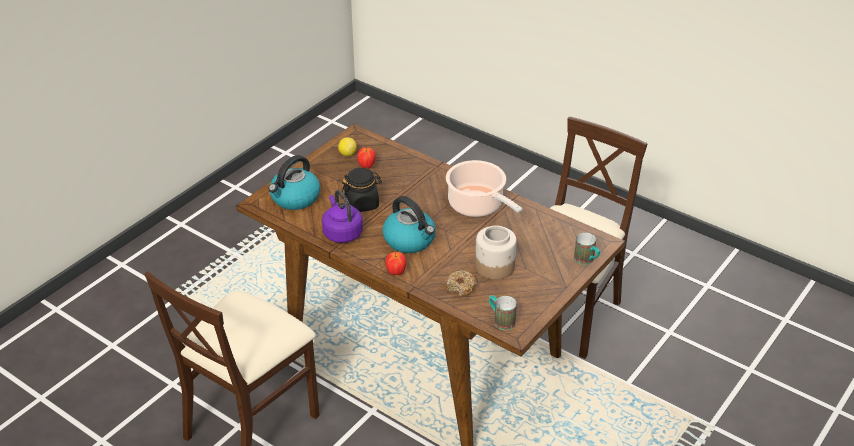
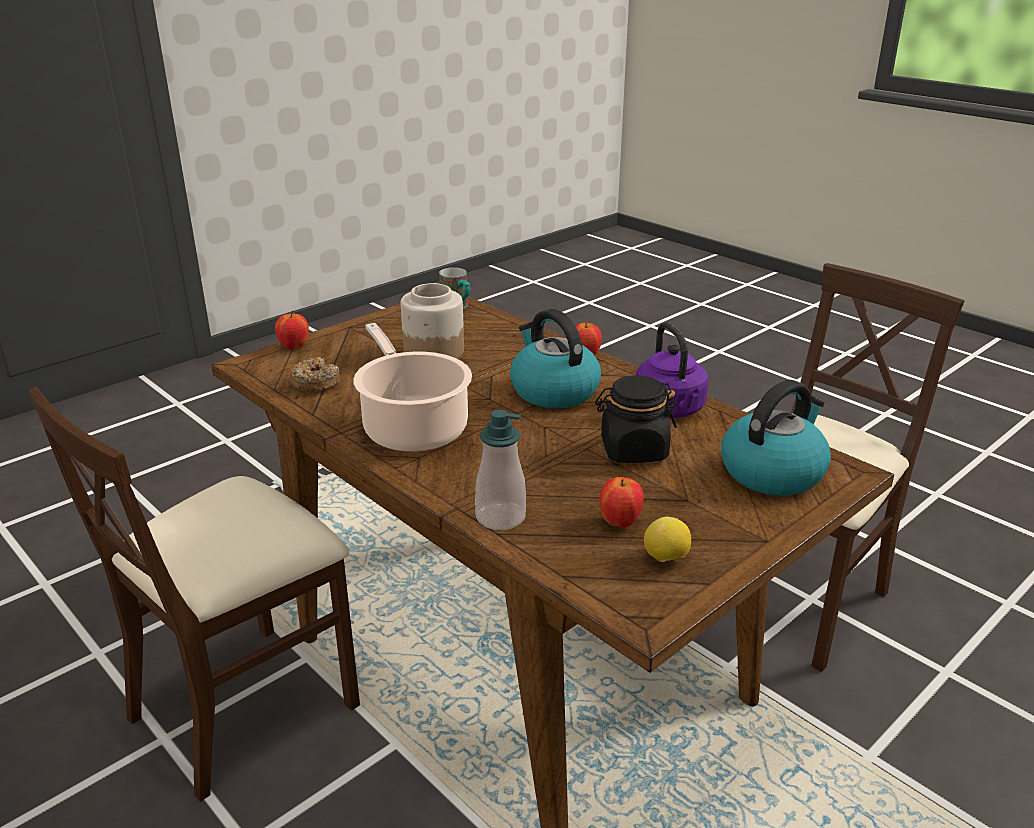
camera: 170 degrees left, 10 degrees down
(417, 163) = (500, 517): none -> soap dispenser
(461, 287) = (494, 337): donut -> donut (315, 383)
(587, 261) = (294, 347): mug -> apple

